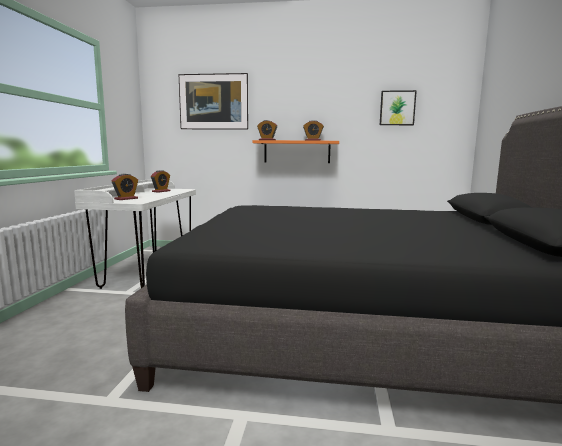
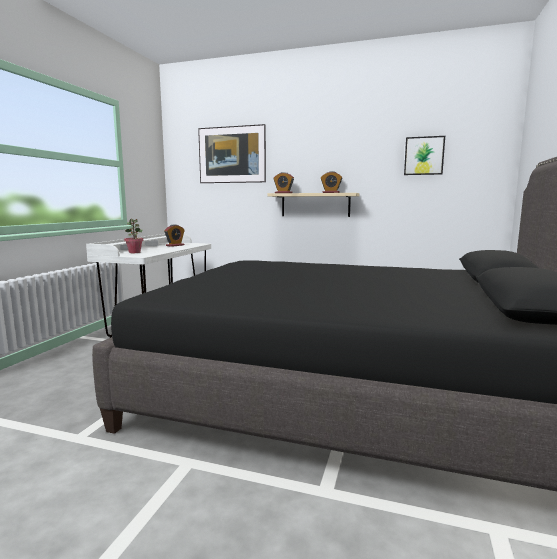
camera: 10 degrees right, 0 degrees up
(126, 199) = (134, 252): alarm clock -> potted plant
(297, 152) = (315, 205): orange shelf -> beige shelf

